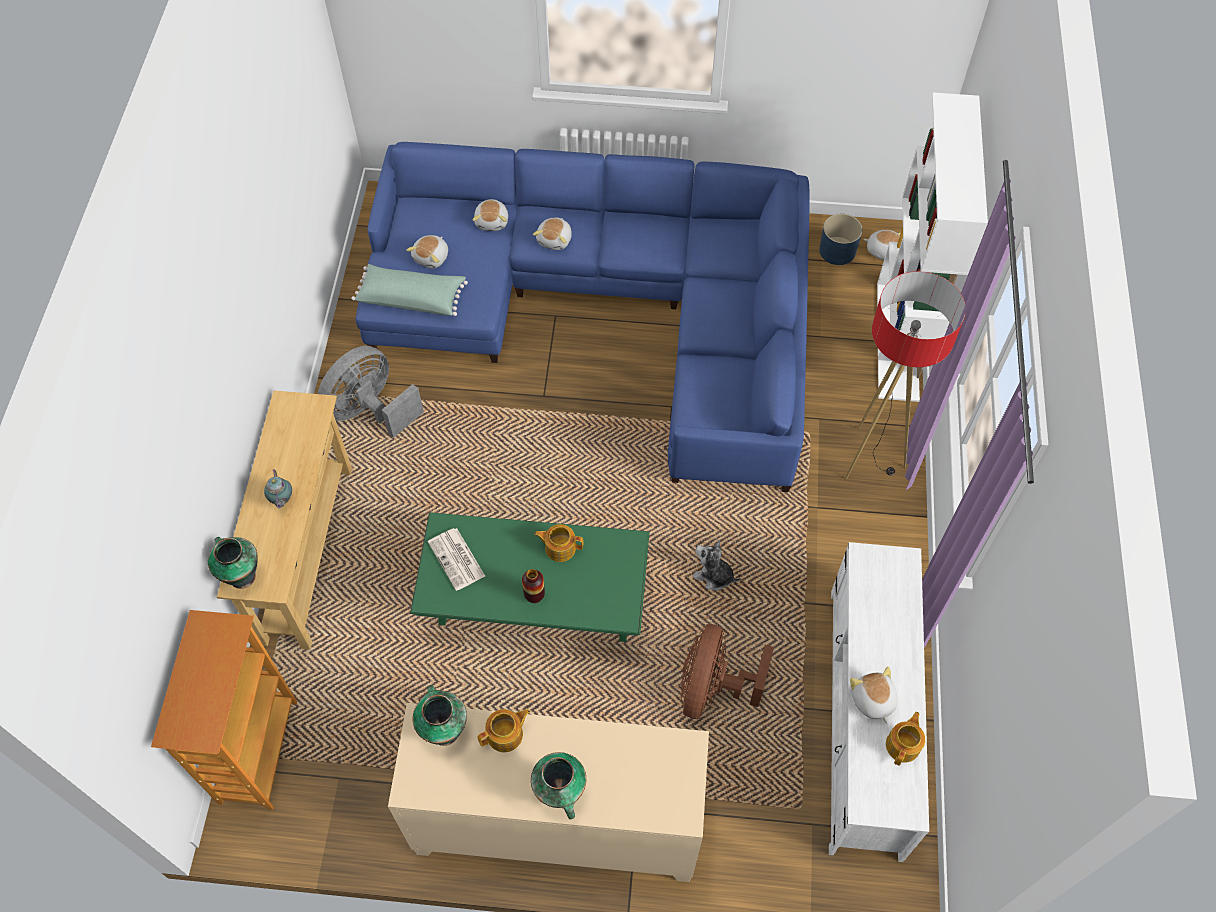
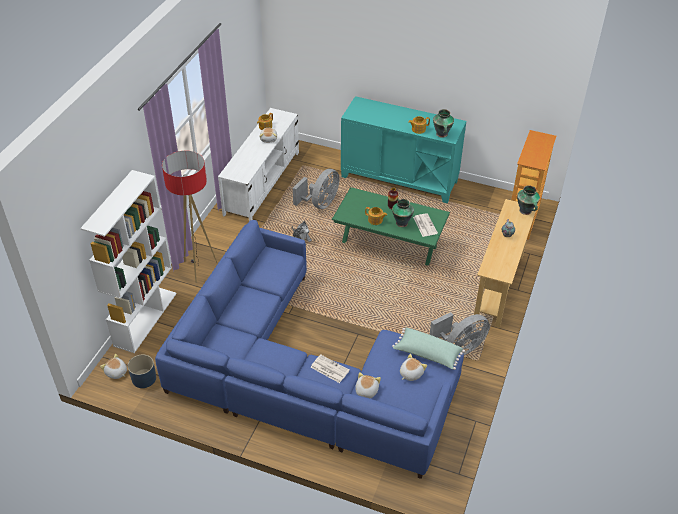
camera: 165 degrees left, 15 degrees down
(555, 239) = (329, 369): plush toy -> newspaper
(557, 823) = (399, 179): beige cabinet -> turquoise cabinet
(560, 794) = (402, 112): vase -> vase (401, 222)
(713, 688) = (320, 203): brown fan -> grey fan

